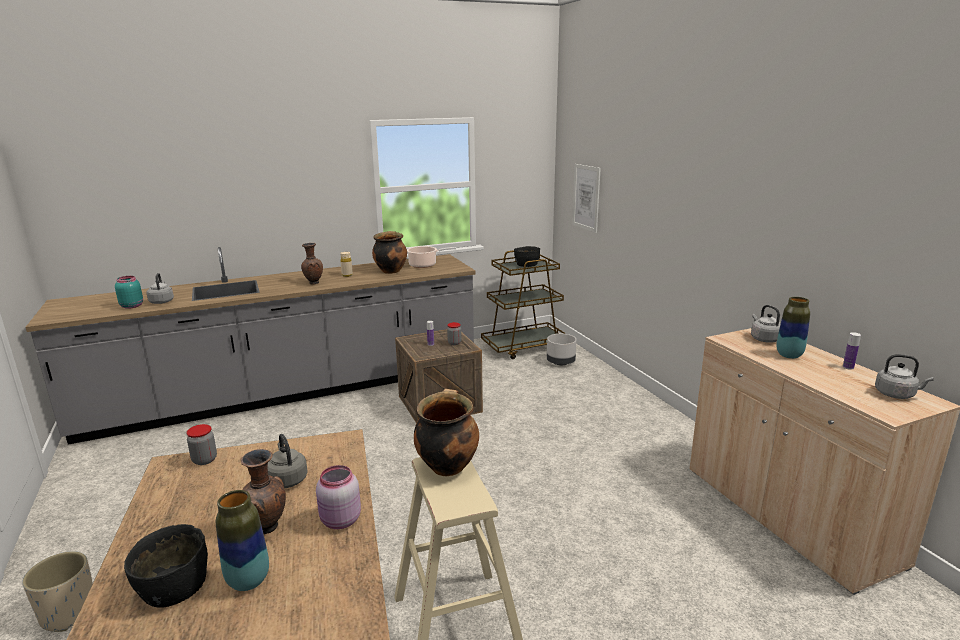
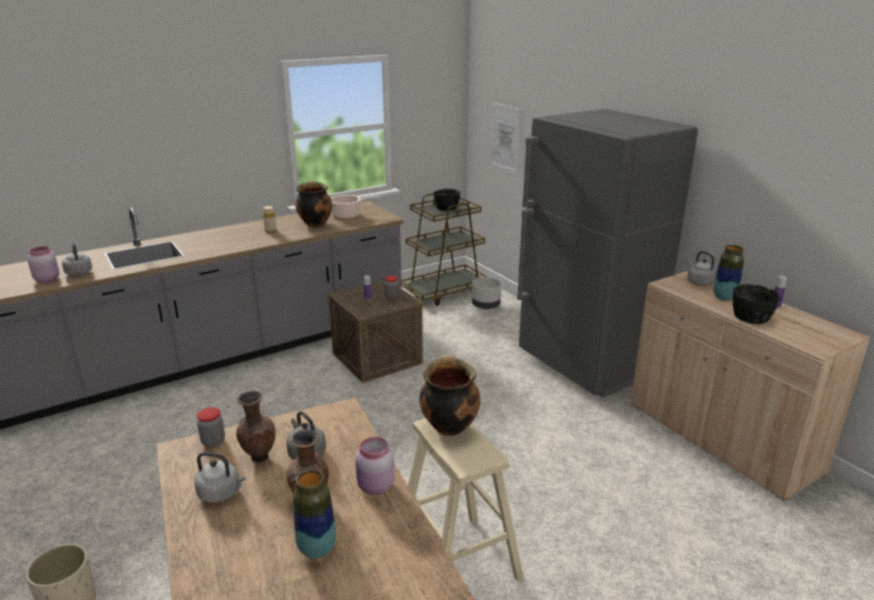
camera: 10 degrees left, 5 degrees up
(132, 306) = (47, 279): turquoise jar -> pink jar
(173, 587) = (249, 563): black bowl -> black bowl (751, 317)
(313, 283) = (238, 242): brown vase -> brown vase (258, 457)
(649, 427) = (585, 366): none -> grey fridge
(896, 394) = (819, 330): grey kettle -> grey kettle (221, 493)

